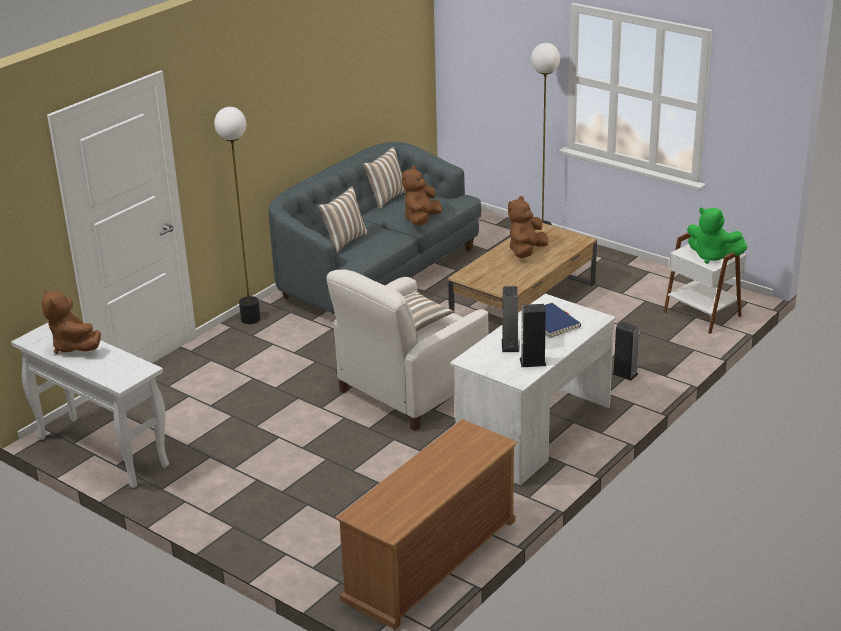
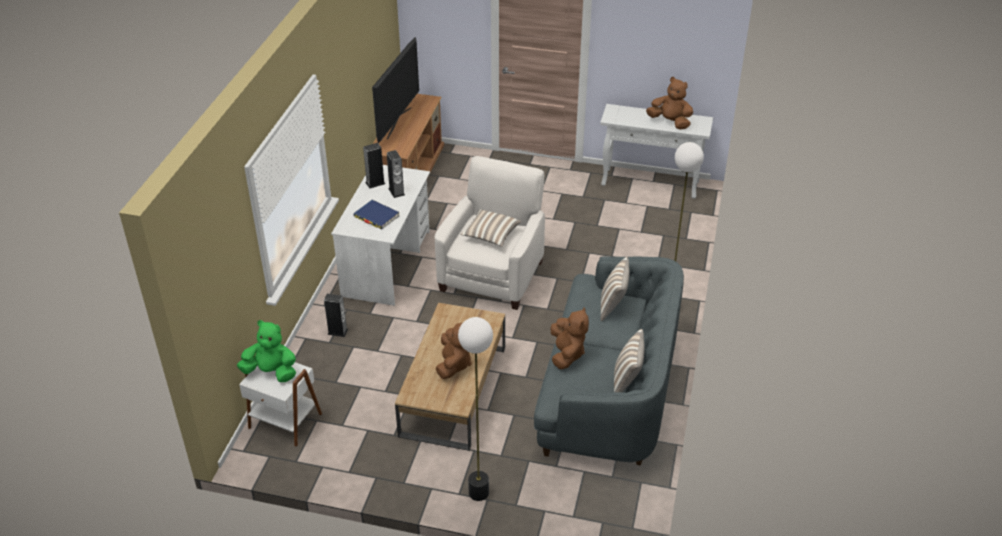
camera: 155 degrees right, 10 degrees up
(440, 481) = (398, 123): none -> television

